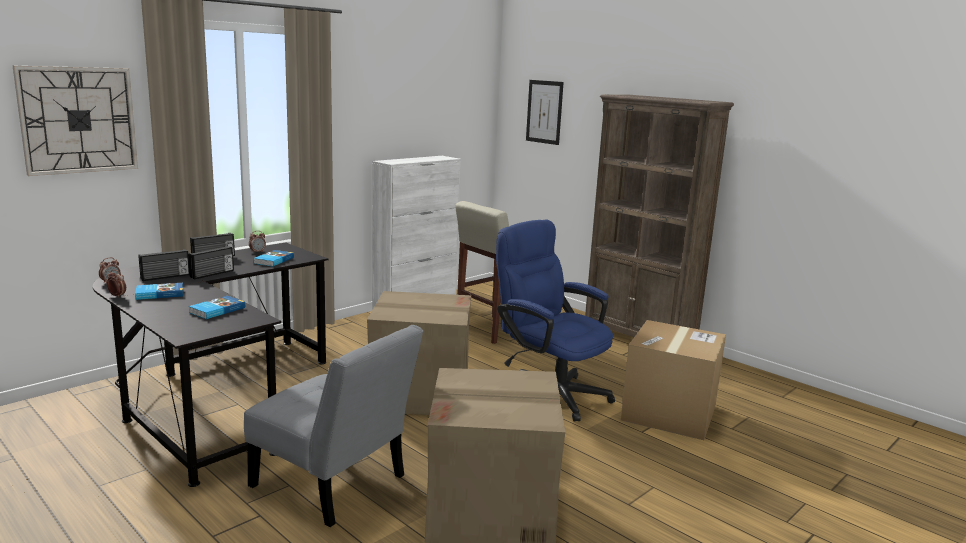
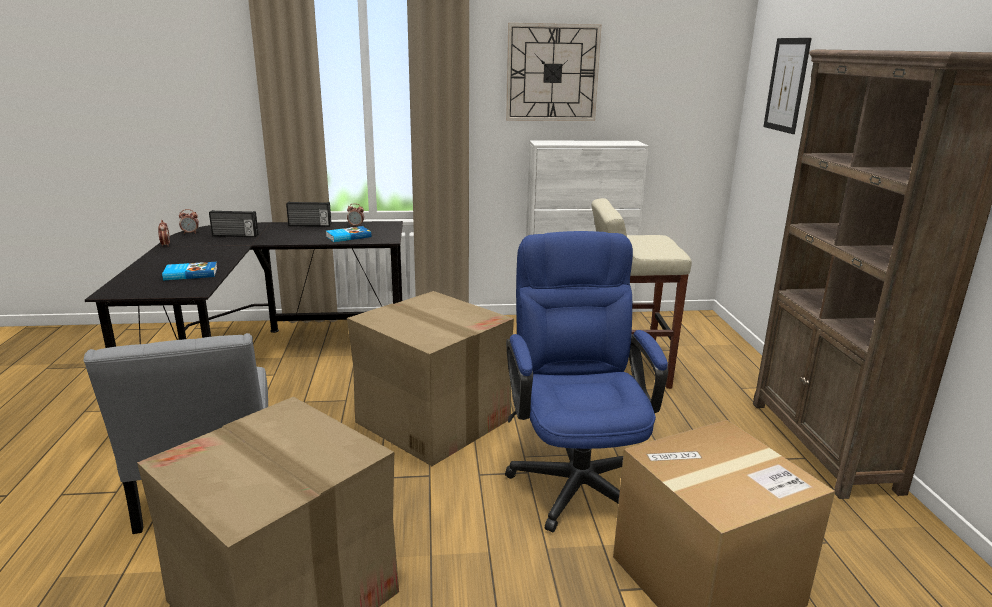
camera: 40 degrees right, 5 degrees up
(78, 120) = (199, 79): wall clock -> wall clock (552, 73)
(159, 293) = (194, 249): book -> none
(212, 274) = (272, 240): radio -> none

